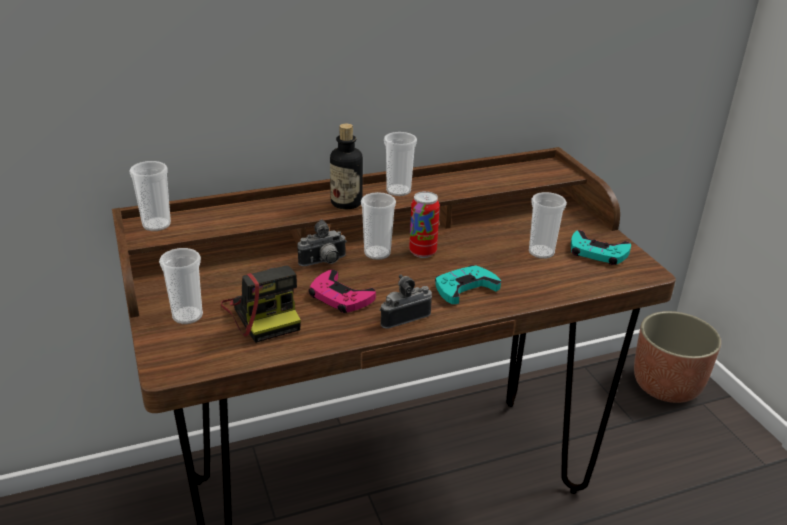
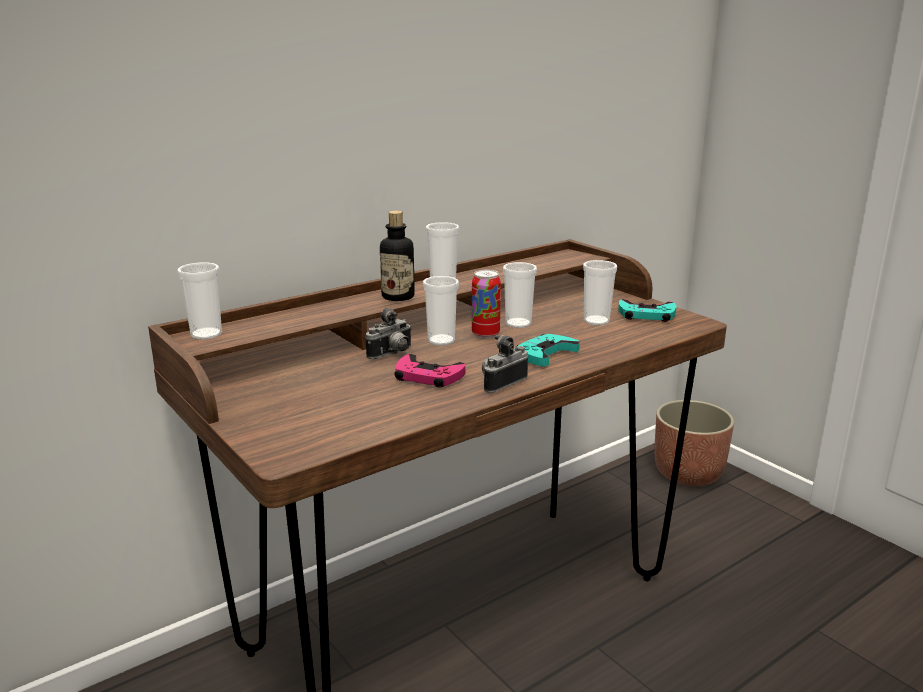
camera: 15 degrees left, 10 degrees down
(187, 316) = (274, 413): cup -> cup (518, 324)
(264, 313) = (357, 399): camera -> none

